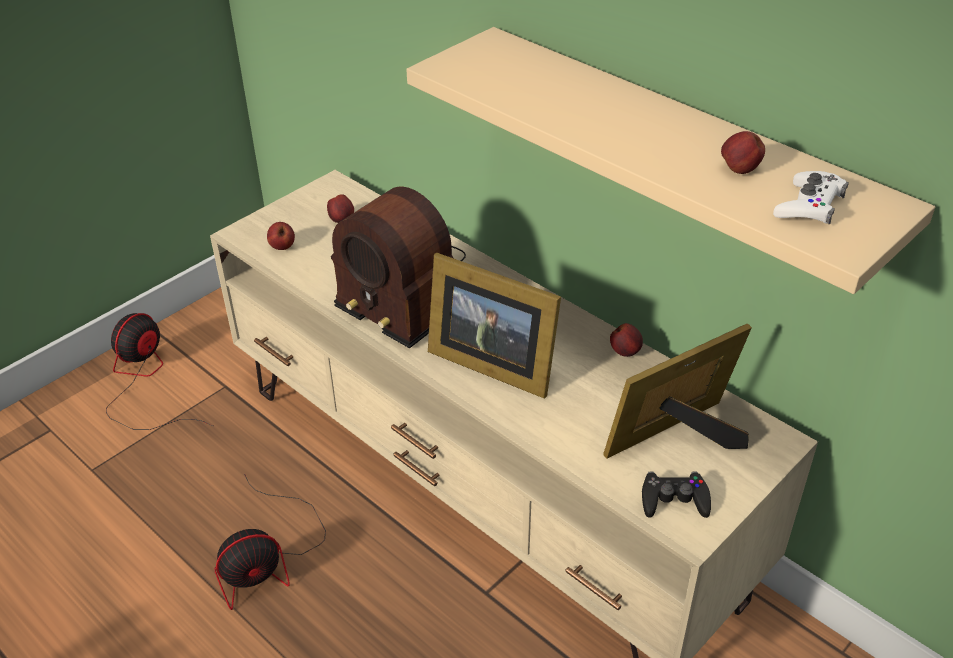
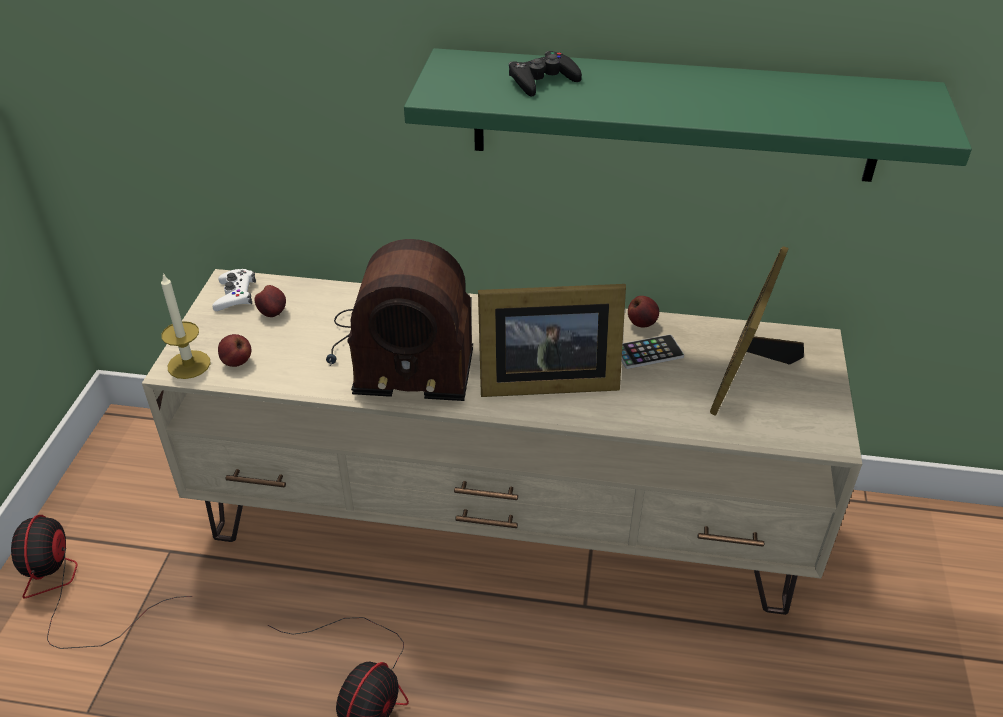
camera: 35 degrees left, 0 degrees up
(250, 235) = (189, 364): none -> candle
(604, 379) = (648, 352): none -> phone
(674, 500) = (795, 422): black game controller -> black game controller (542, 81)
(679, 154) = (674, 116): beige shelf -> green shelf
(739, 170) = (790, 101): apple -> none
(809, 205) = (872, 110): white game controller -> white game controller (235, 295)

